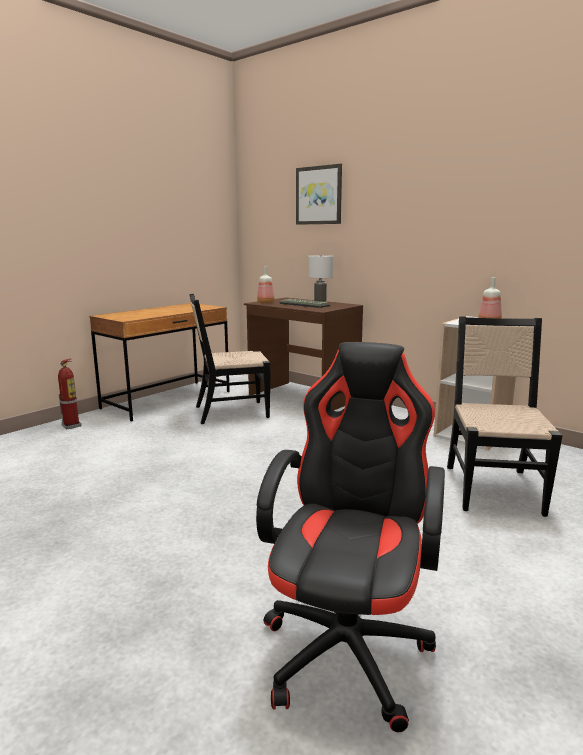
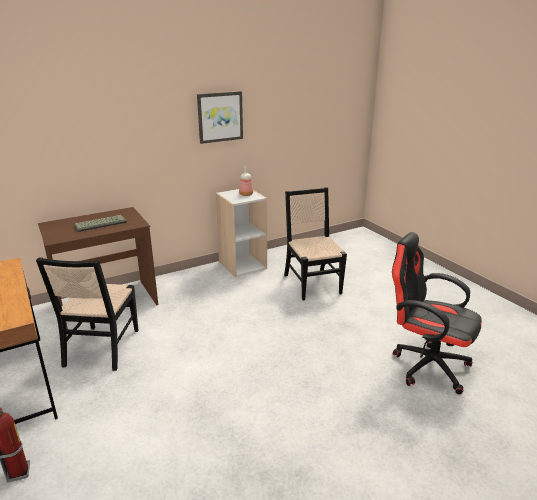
camera: 70 degrees left, 10 degrees up
(265, 302) = (61, 236): bottle -> none
(319, 195) = (59, 116): picture -> picture (220, 117)
(320, 301) = (93, 216): white table lamp -> none
(493, 489) = (312, 284): chair -> chair turned 45 degrees clockwise

